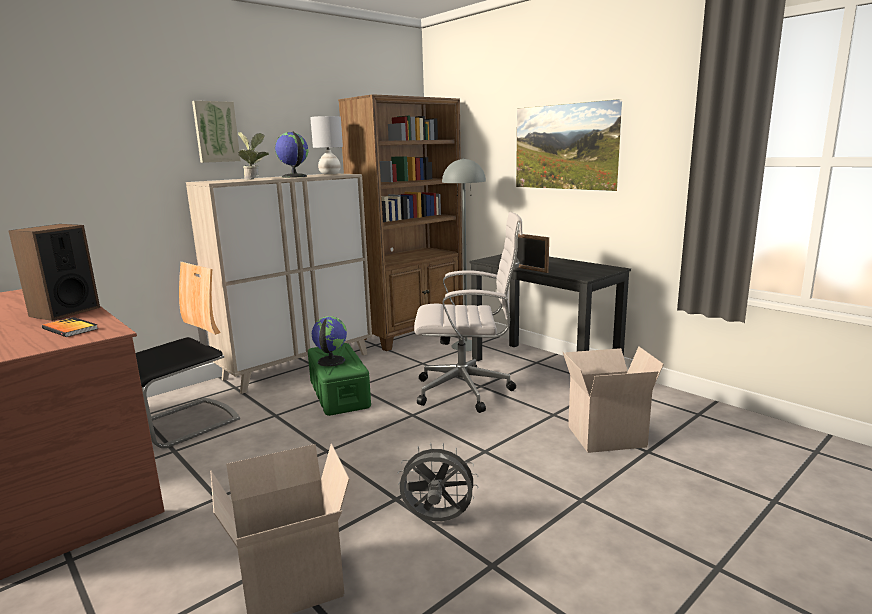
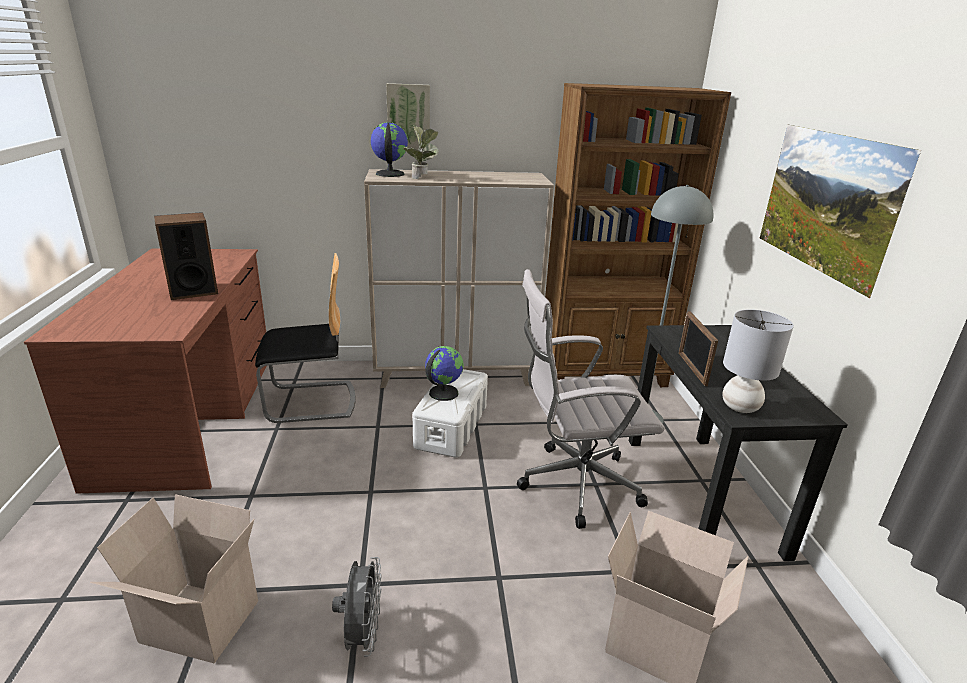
camera: 35 degrees right, 10 degrees up
(70, 329) = (161, 316): book -> none
(294, 176) = (475, 177): globe -> globe (389, 174)
(329, 174) = (527, 176): grey table lamp -> grey table lamp (739, 407)
(339, 394) = (451, 426): green storage box -> white storage box
(437, 520) = (362, 635): grey fan -> grey fan turned 45 degrees clockwise
(468, 391) = (574, 484): white office chair -> white office chair turned 135 degrees clockwise

